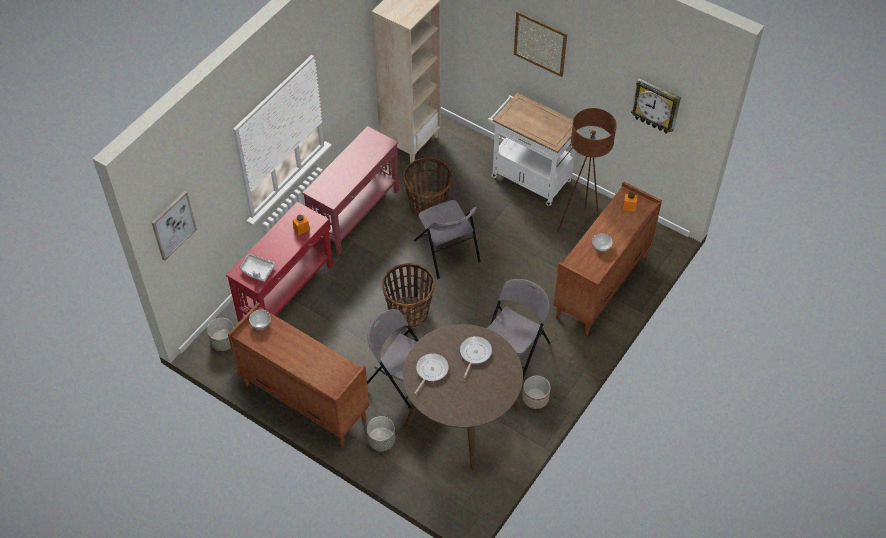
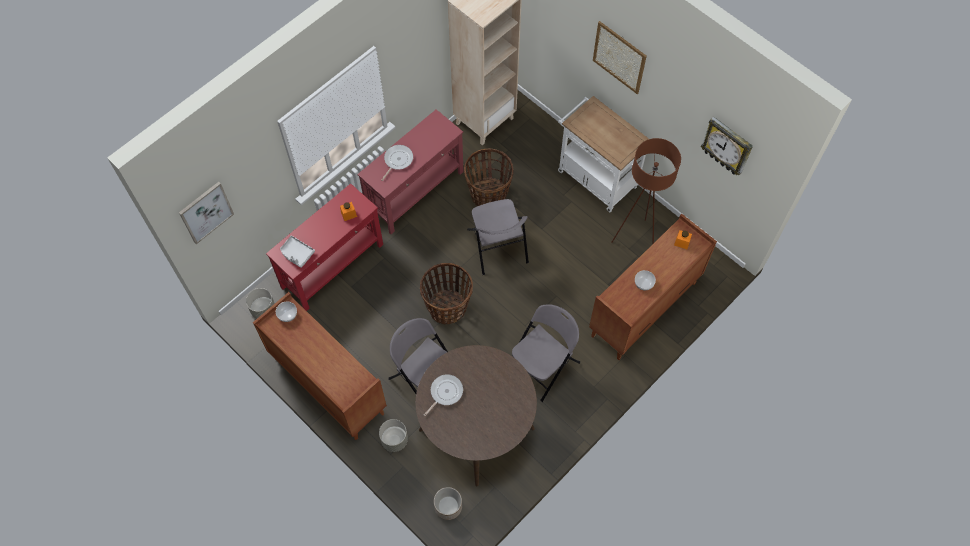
camera: 10 degrees right, 10 degrees up
(474, 354) = (492, 381): frying pan -> frying pan (397, 160)
(535, 398) = (553, 420): planter -> planter (448, 507)

